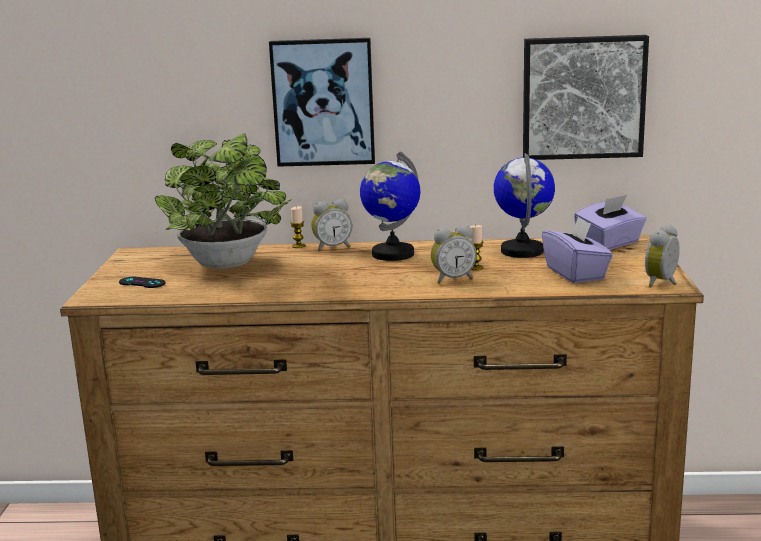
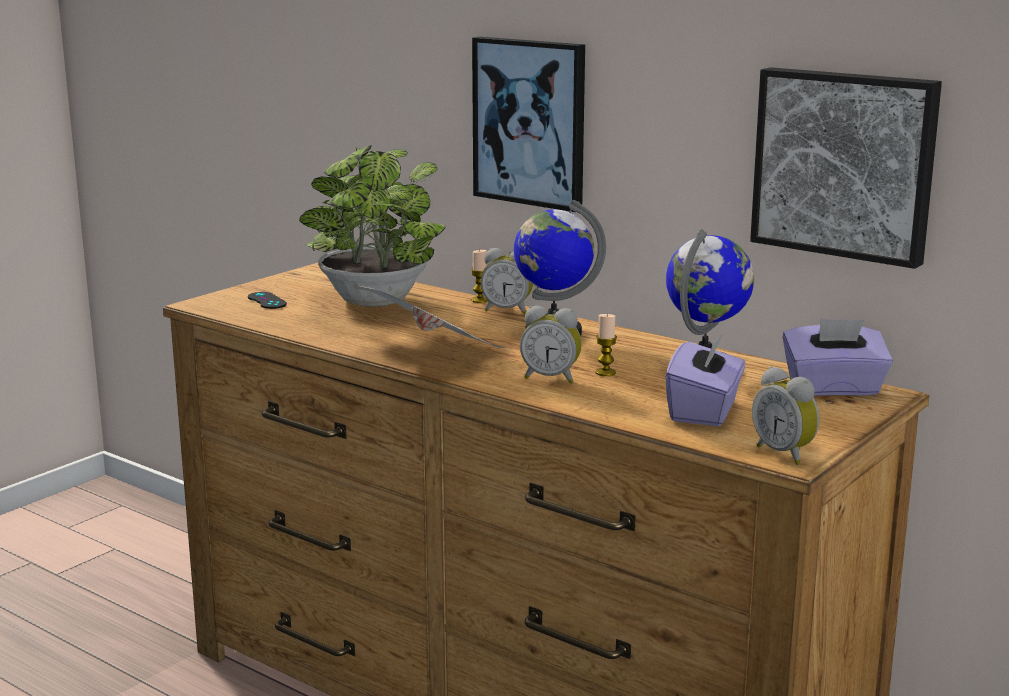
camera: 35 degrees right, 0 degrees up
(351, 287) = (433, 357): none -> newspaper
(663, 283) = (785, 453): alarm clock -> alarm clock turned 105 degrees counterclockwise

